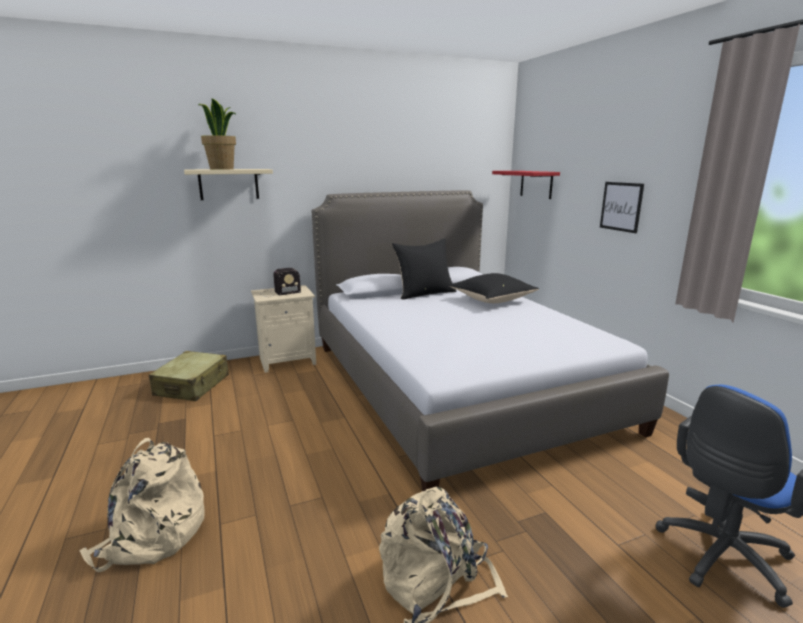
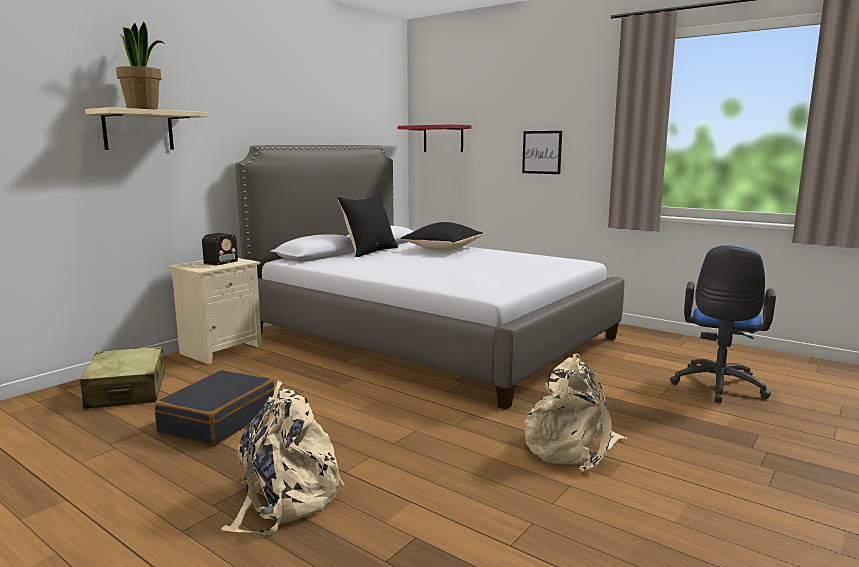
camera: 30 degrees left, 5 degrees down
(207, 433) = (218, 421): none -> black suitcase

